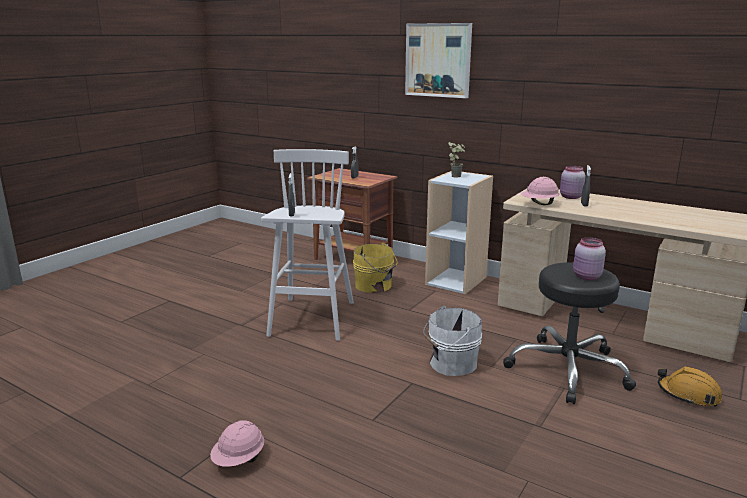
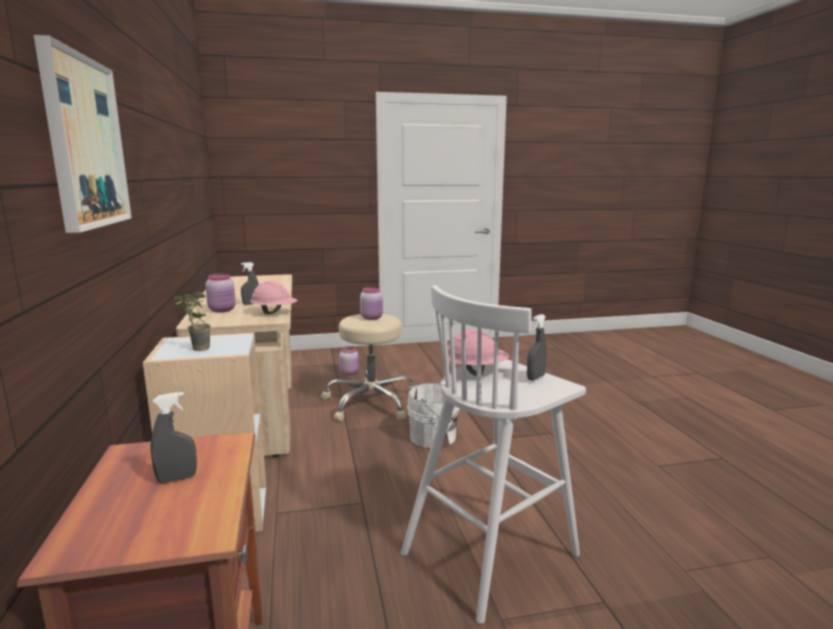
camera: 135 degrees left, 5 degrees down
(239, 460) = (671, 450): pink hard hat -> pink hard hat (475, 372)
(374, 286) = (319, 571): yellow bucket -> none
(568, 369) = (371, 402): black stool -> beige stool
(688, 394) = (349, 372): orange hard hat -> pink jar

